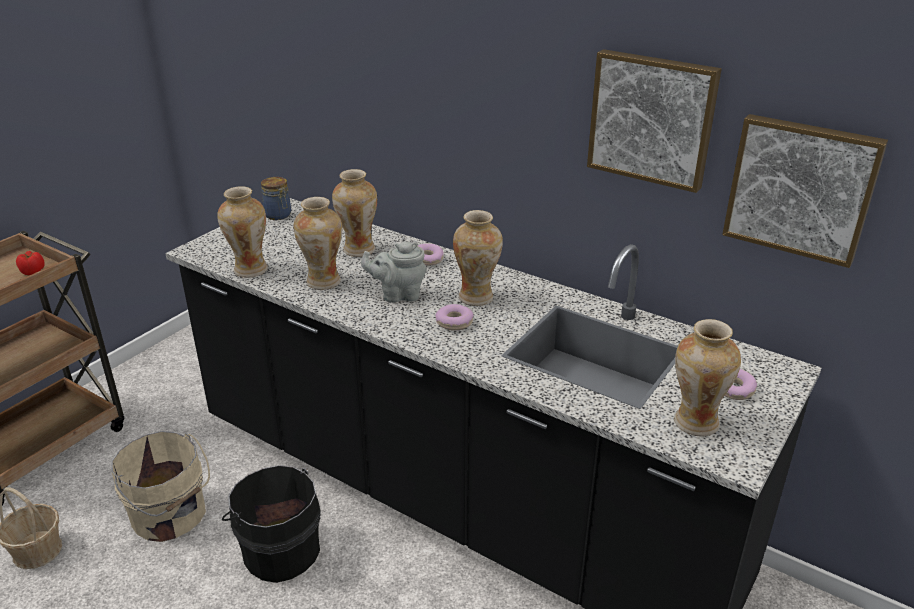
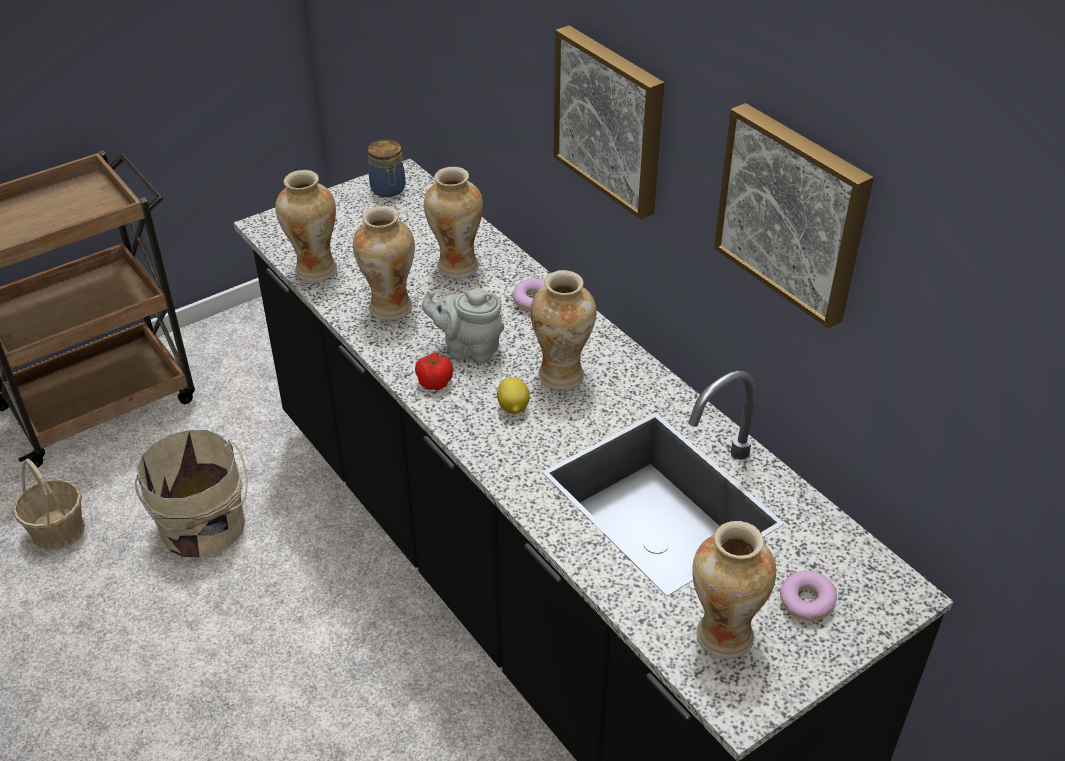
camera: 20 degrees right, 10 degrees up
(32, 272) = (95, 210): tomato -> tomato (434, 382)
(279, 549) = (303, 604): black bucket -> none
(454, 322) = (513, 408): donut -> lemon
(801, 188) = (953, 366): picture -> picture (612, 119)

